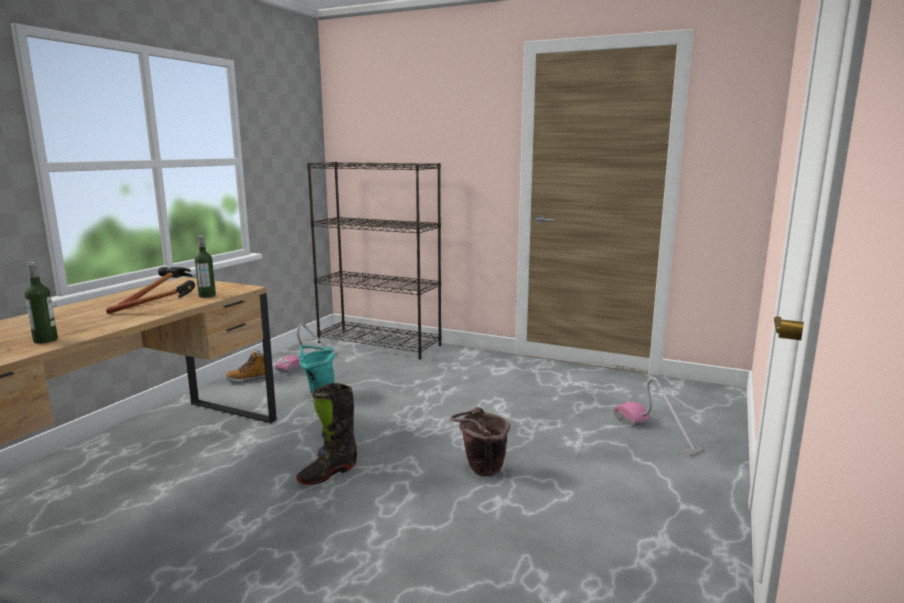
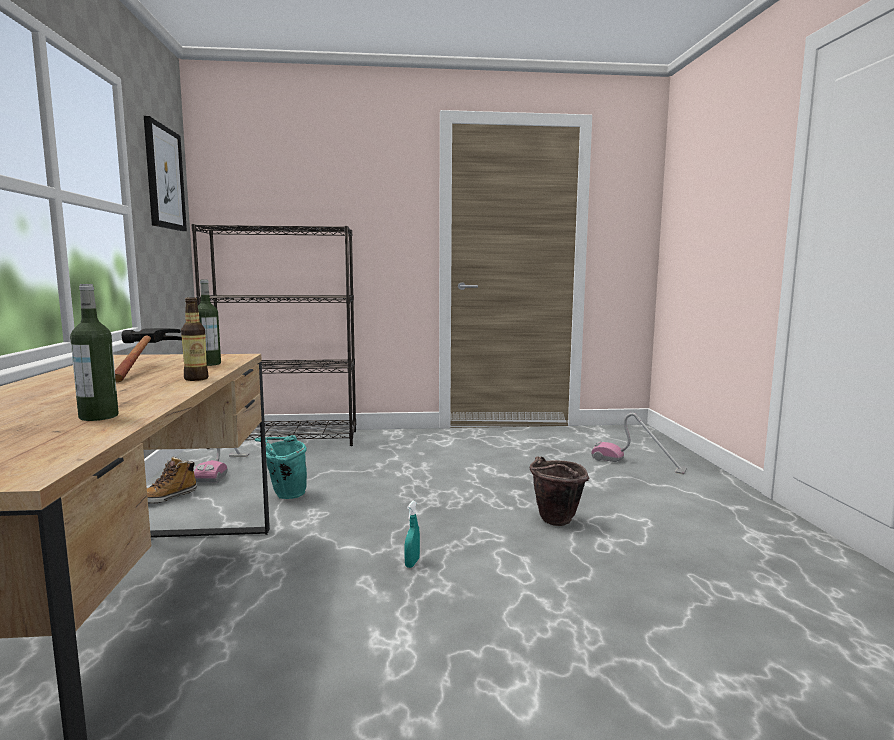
camera: 30 degrees left, 5 degrees down
(163, 312) = (196, 379): hammer -> bottle
(288, 126) = (164, 178): none -> picture
(328, 473) = (412, 563): black boot -> turquoise spray bottle

